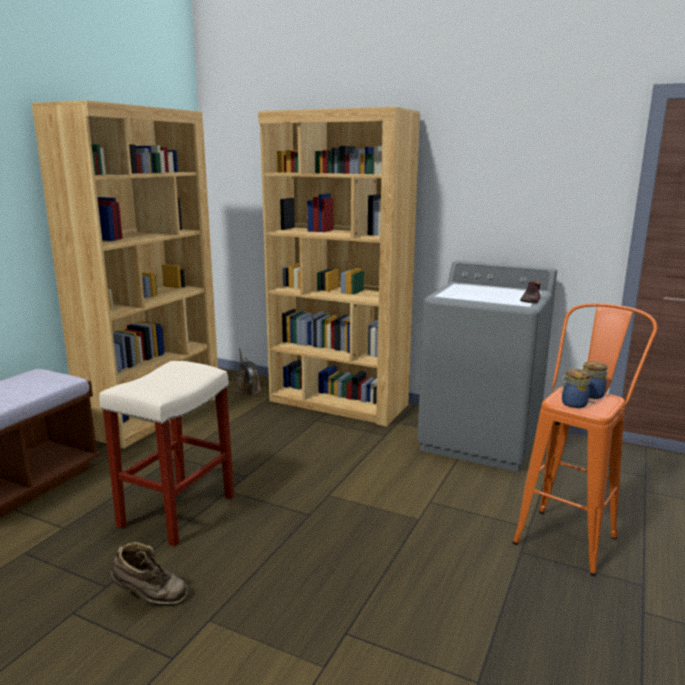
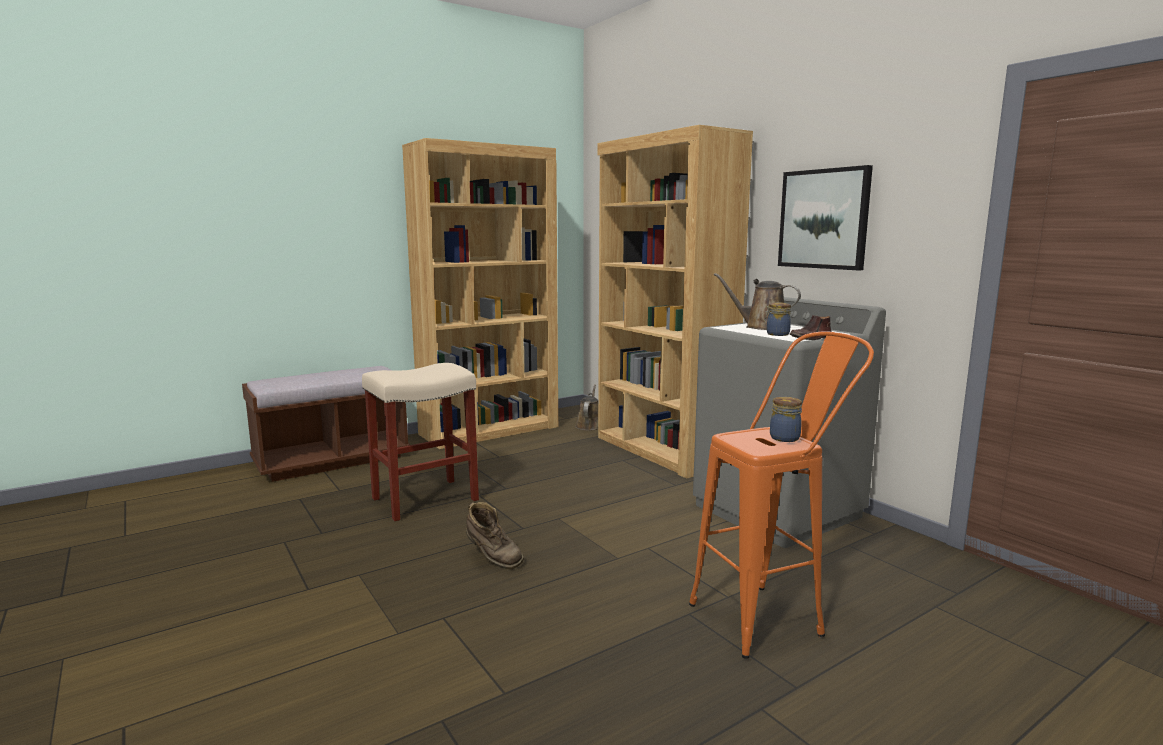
camera: 30 degrees right, 5 degrees down
(150, 598) = (339, 548): brown boot -> brown boot (492, 559)
(469, 291) = (761, 327): none -> brown watering can
(493, 193) = (824, 219): none -> picture
(573, 404) = (743, 440): jar -> jar (776, 334)

